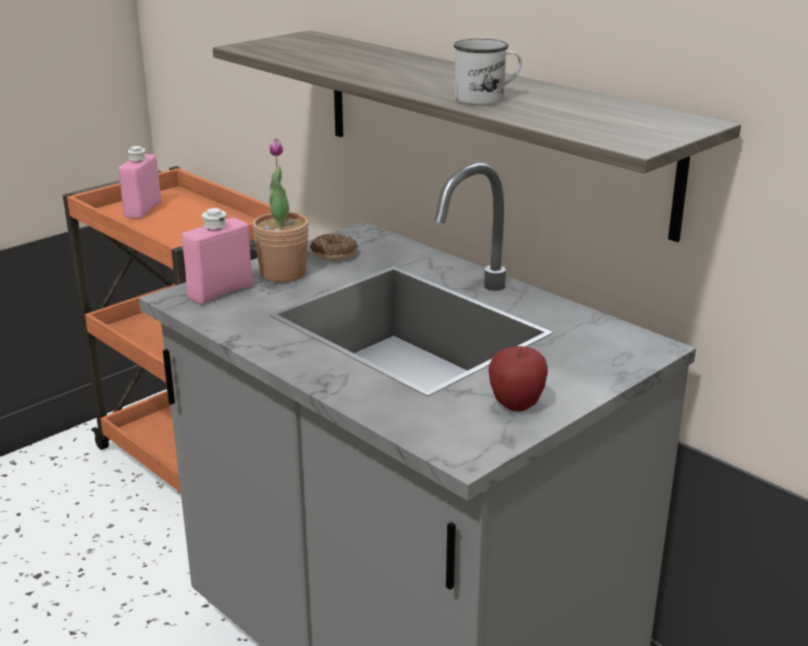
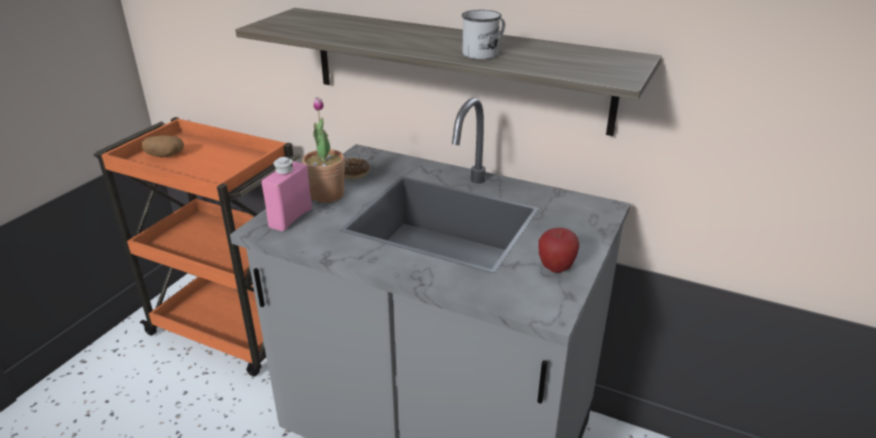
camera: 20 degrees left, 5 degrees up
(143, 210) = (165, 156): pink bottle -> potato

